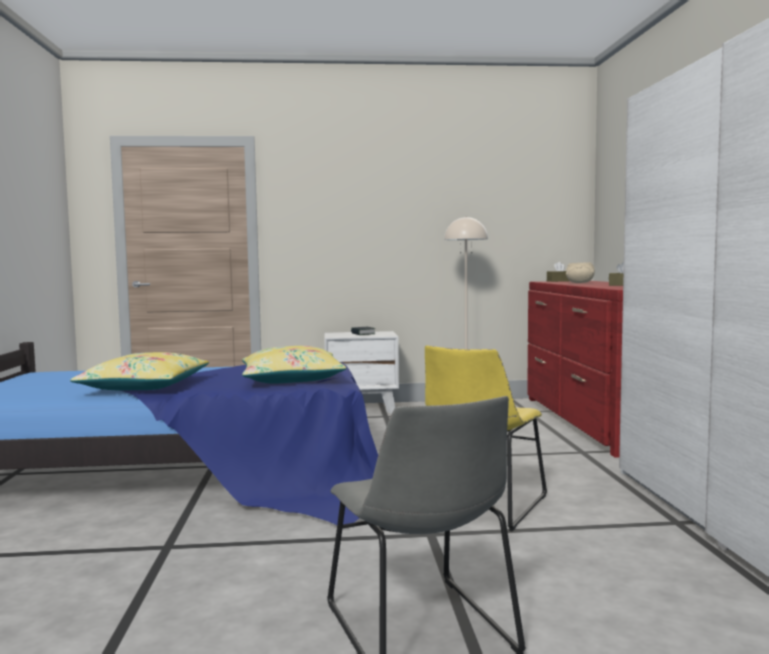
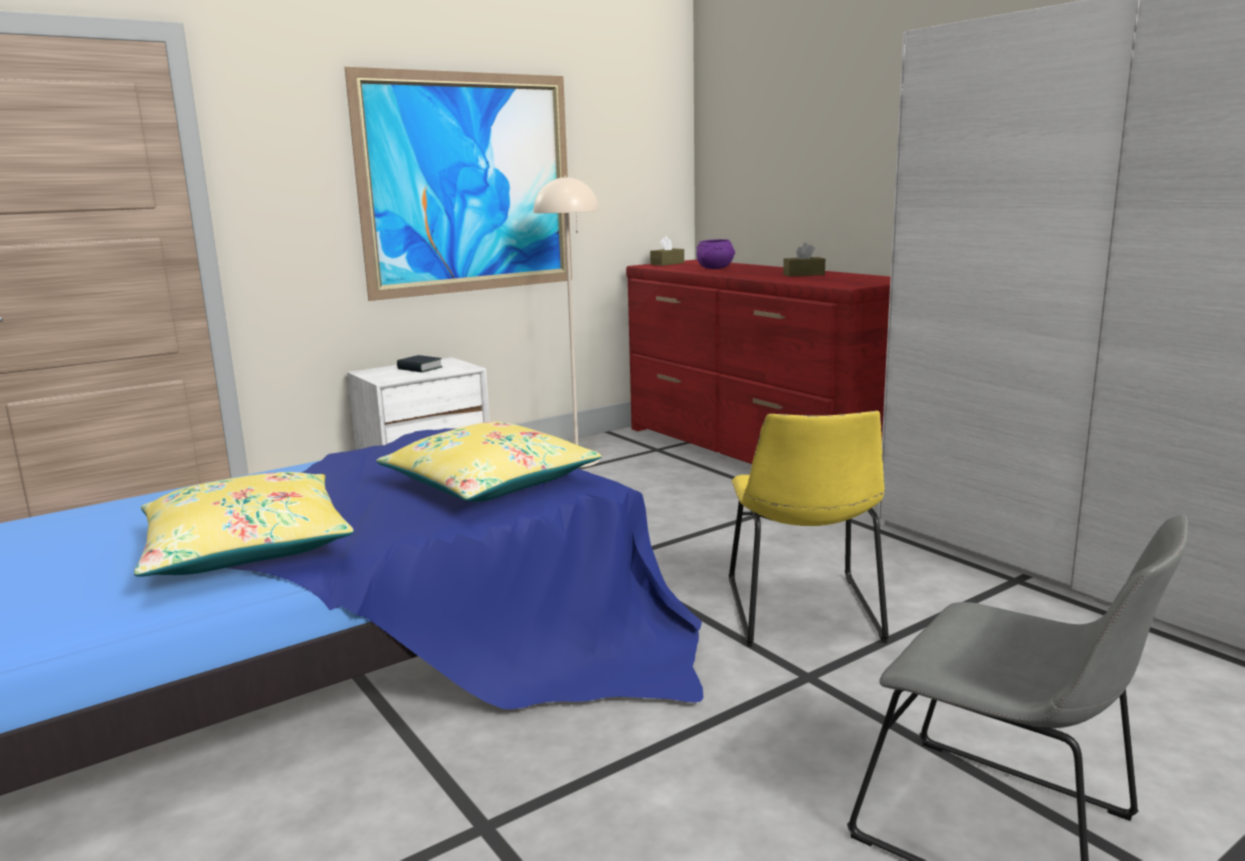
camera: 30 degrees left, 10 degrees up
(414, 223) = (469, 184): none -> picture
(580, 282) = (715, 268): beige bowl -> purple bowl

